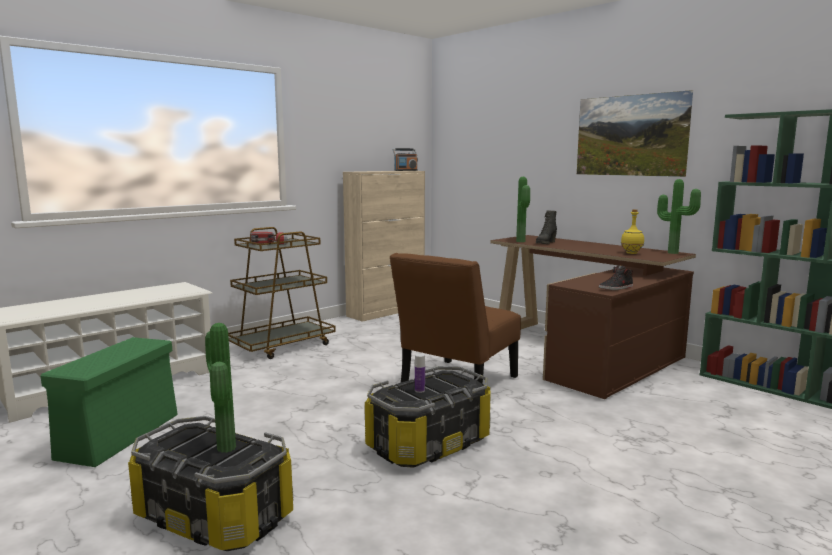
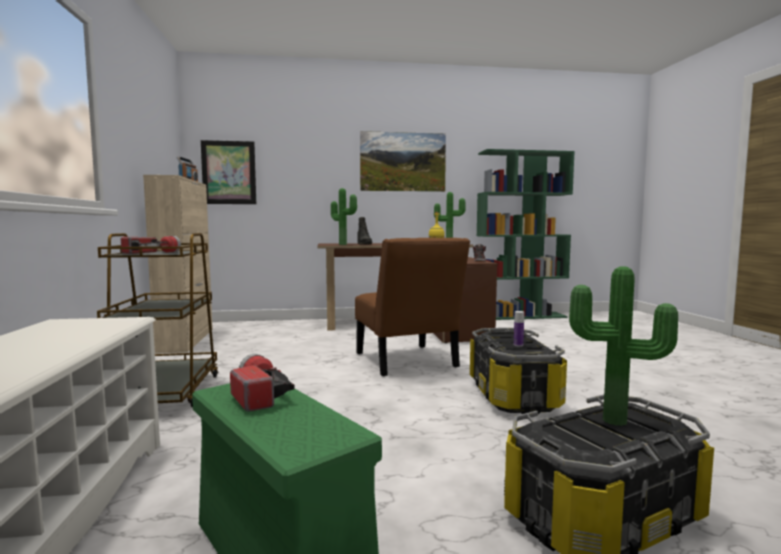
camera: 55 degrees left, 5 degrees down
(132, 347) = (258, 394): none -> flashlight
(461, 155) = (229, 172): none -> picture

